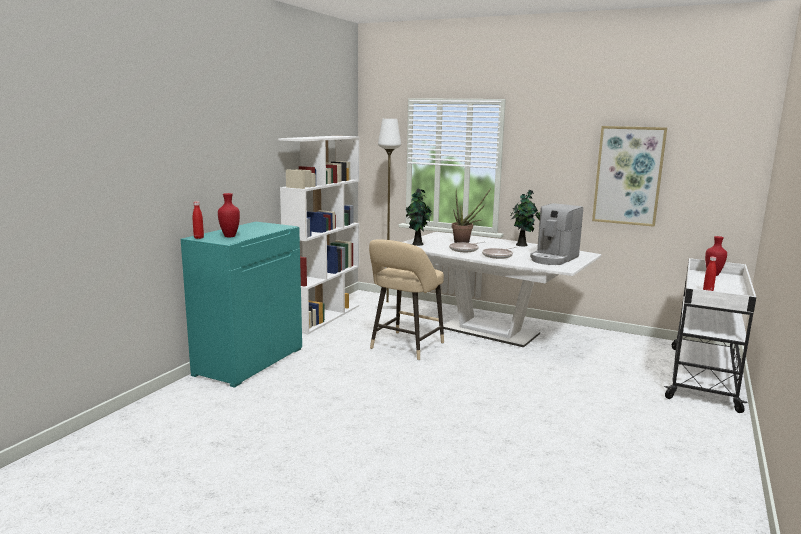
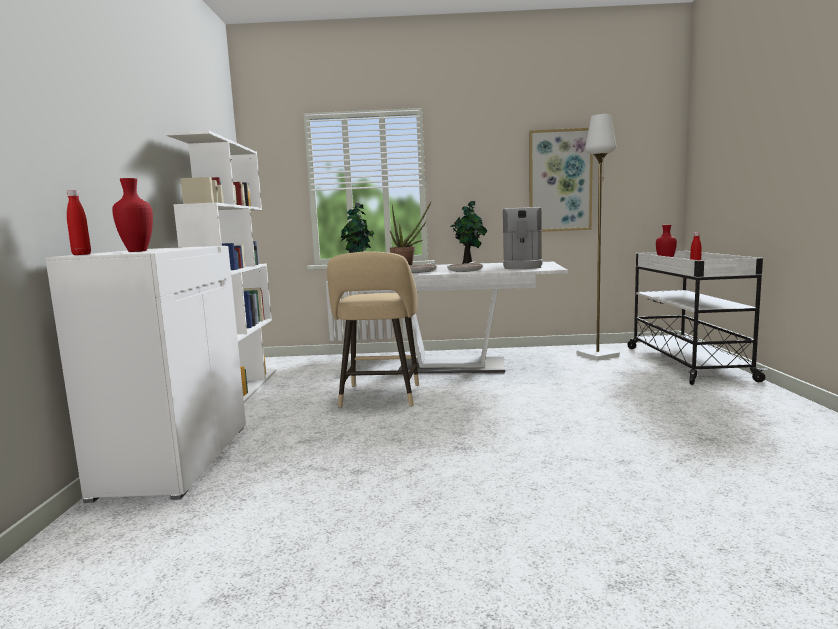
camera: 25 degrees left, 5 degrees down
(249, 361) = (175, 459): turquoise cabinet -> white cabinet
(388, 305) = (310, 364): white floor lamp -> white floor lamp (598, 355)

